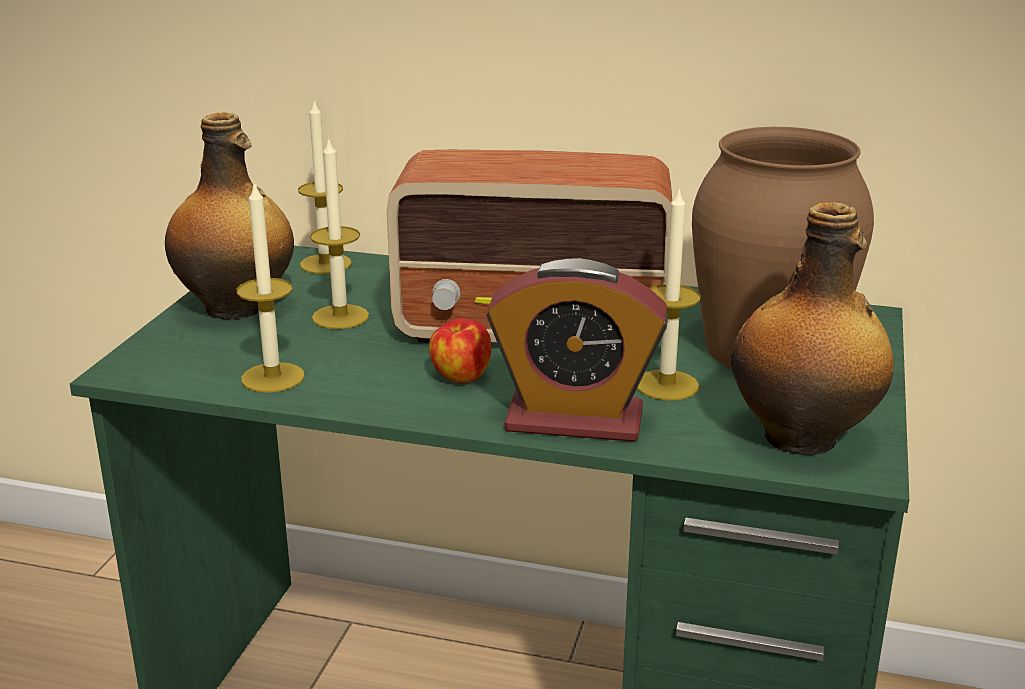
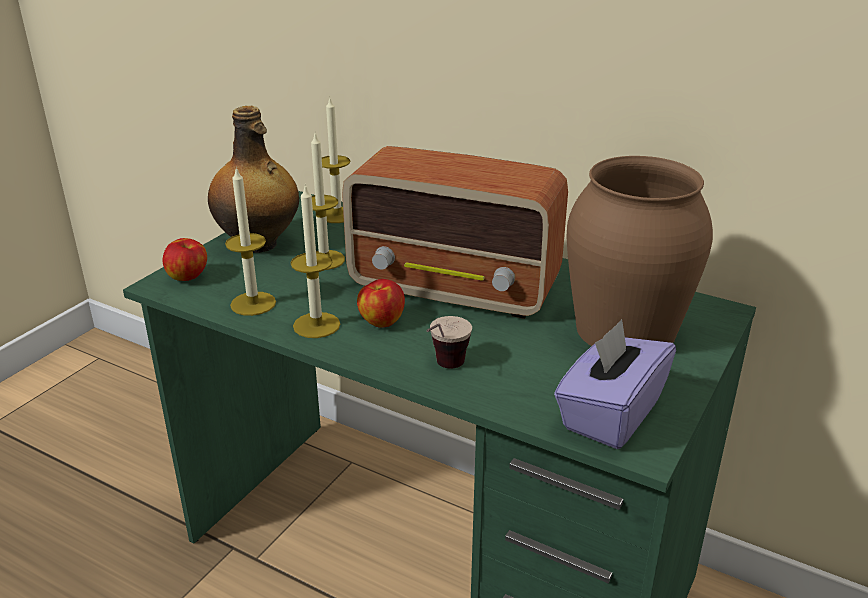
camera: 15 degrees right, 5 degrees up
(159, 358) = (188, 277): none -> apple
(574, 420) = (443, 370): alarm clock -> cup
(666, 385) = (528, 351): candle -> candle (316, 325)
(803, 438) = (610, 414): bottle -> purple tissue box

